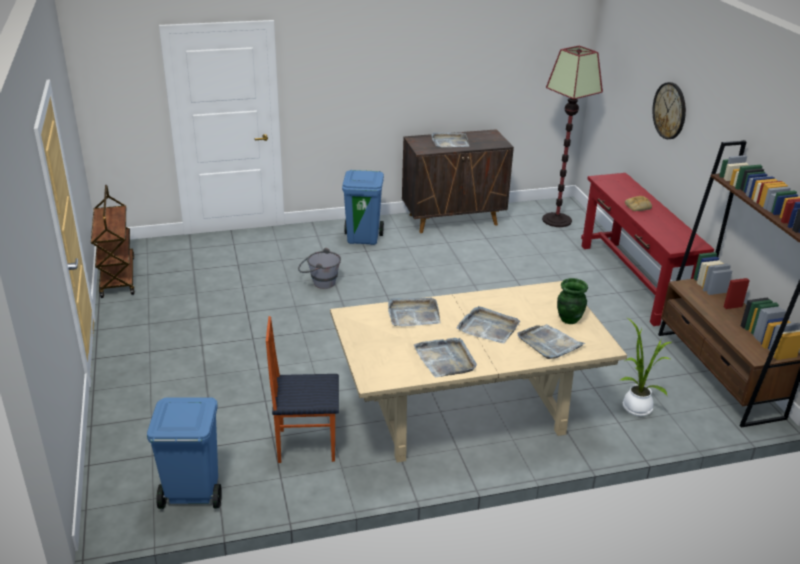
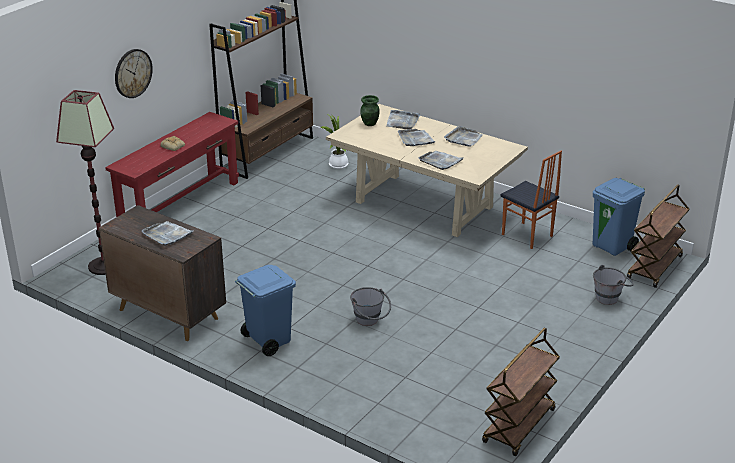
camera: 130 degrees left, 0 degrees up
(112, 493) = (655, 268): none -> brown cart
(135, 420) = (610, 297): none -> grey bucket

